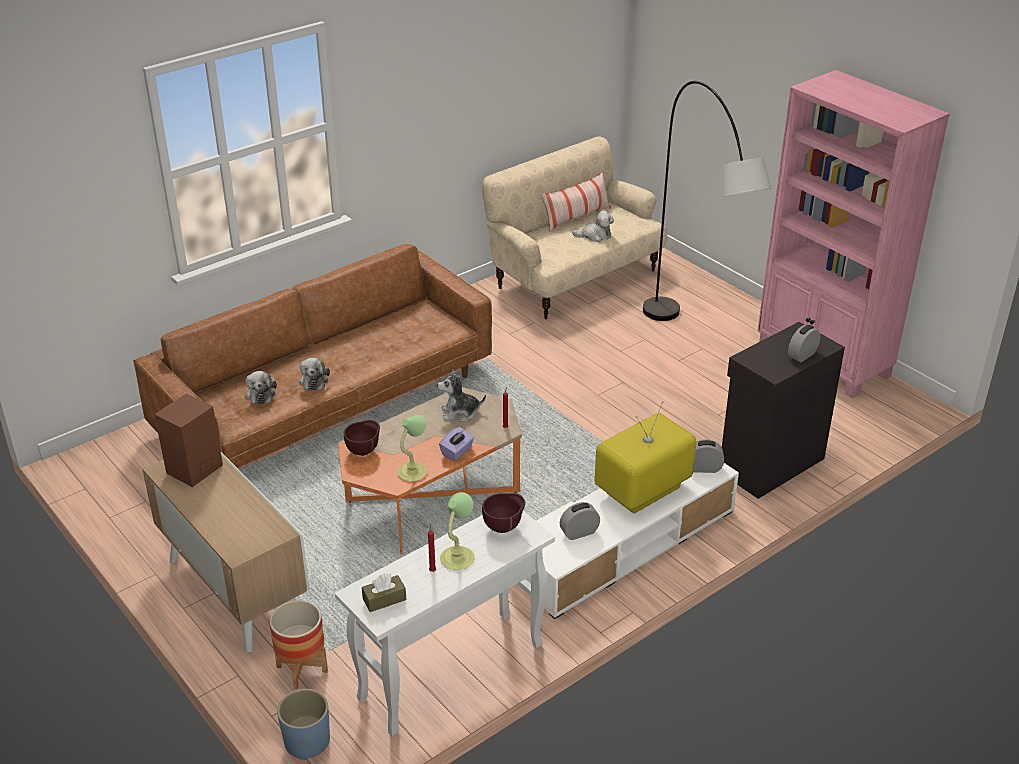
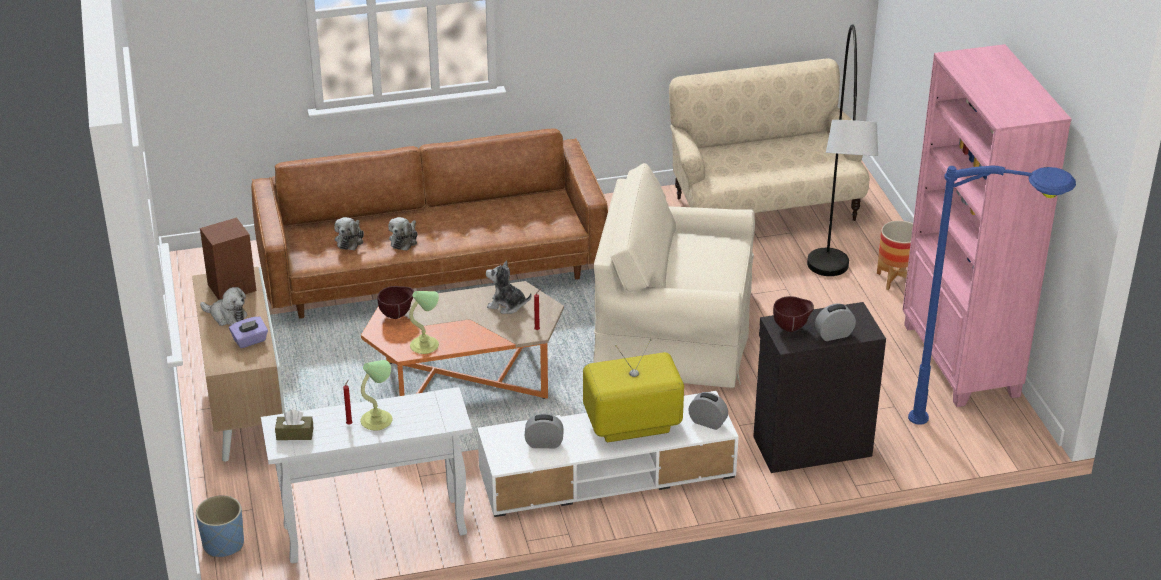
camera: 25 degrees right, 0 degrees up
(302, 669) = (257, 488): planter -> planter (896, 279)
(457, 452) = (477, 339): purple tissue box -> purple tissue box (250, 341)
(504, 527) = (435, 407): brown bowl -> brown bowl (792, 328)
(576, 217) = (777, 142): pillow -> none
(583, 400) = (674, 332): none -> beige armchair
(595, 236) = (780, 166): plush toy -> plush toy (226, 316)
(888, 413) = (982, 433): none -> blue floor lamp

